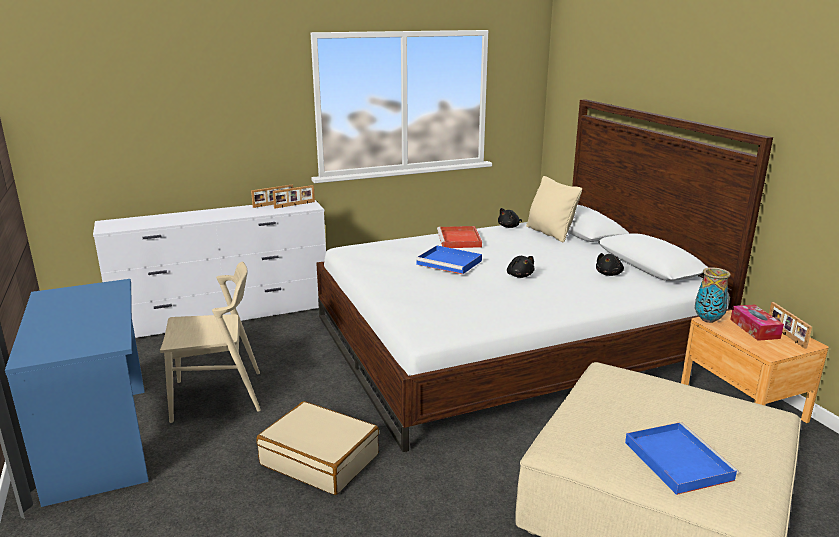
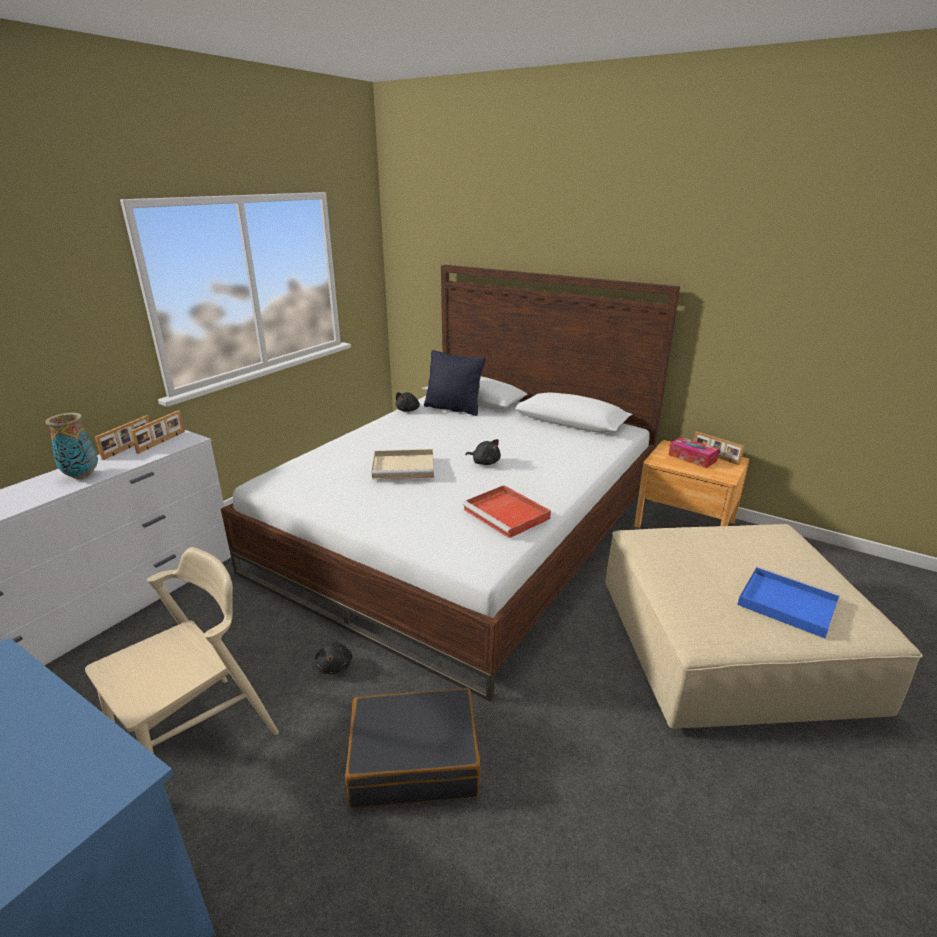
camera: 35 degrees left, 5 degrees up
(320, 459) = (414, 759): beige suitcase -> black suitcase
(450, 262) = (405, 467): blue tray -> beige tray
(459, 240) = (379, 437): red tray -> red tray (507, 514)
(550, 233) = (453, 408): beige pillow -> black pillow
(609, 274) = (553, 438): black plush toy -> black plush toy (335, 665)
(708, 320) = (655, 460): vase -> vase (82, 475)

